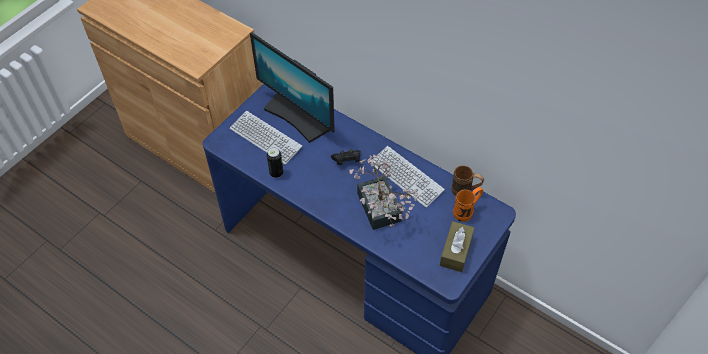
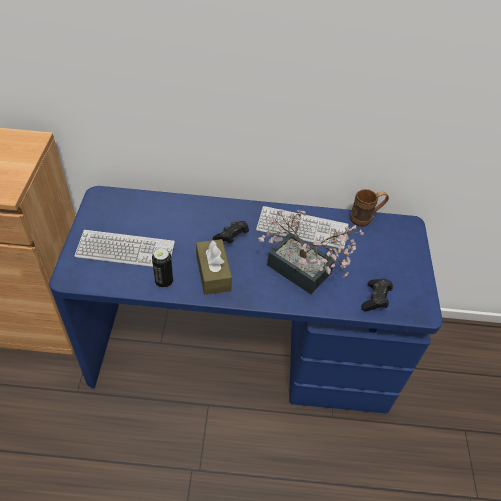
camera: 35 degrees left, 5 degrees down
(297, 116) = (146, 215): monitor -> none
(418, 256) = (375, 299): none -> black game controller
(456, 251) = (403, 277): brown tissue box -> brown tissue box (213, 273)
(466, 211) = (381, 236): orange mug -> none

